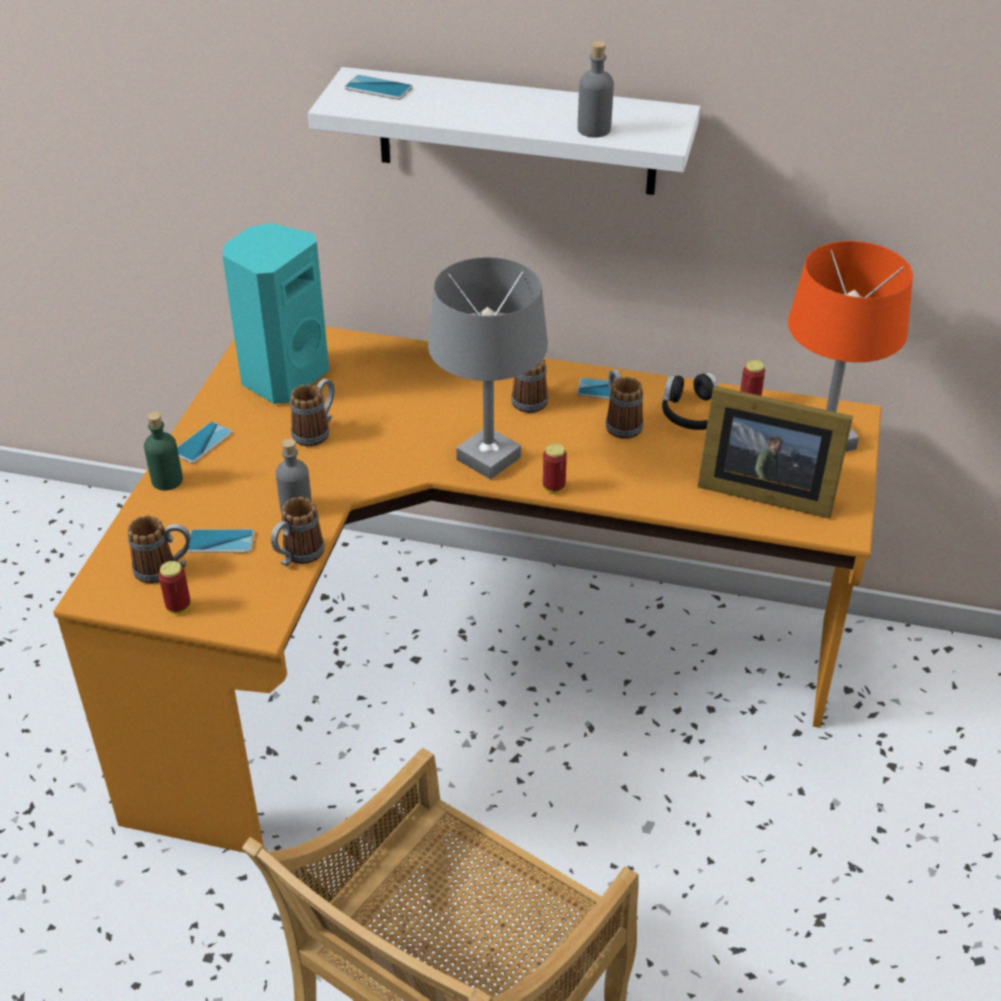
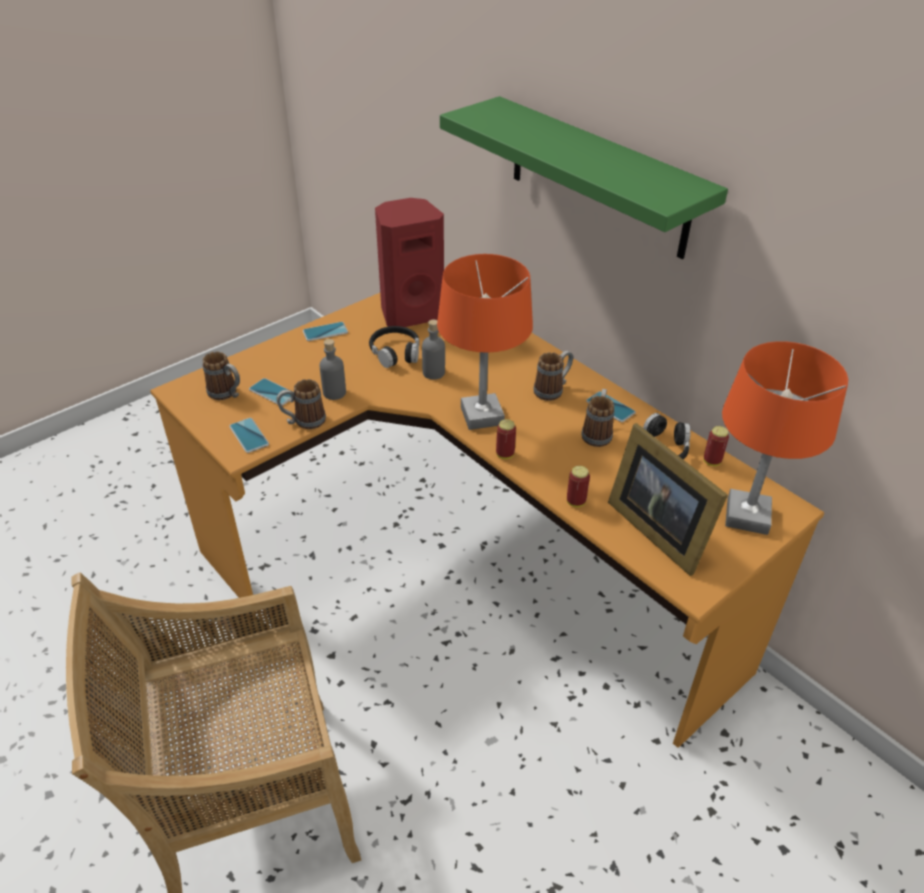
camera: 35 degrees right, 0 degrees up
(167, 480) = (284, 345): green bottle -> none
(178, 607) = (210, 419): can -> can (576, 502)
(282, 377) = (410, 313): turquoise speaker -> red speaker
(316, 431) = (395, 352): mug -> black headphones
(378, 88) = (503, 113): phone -> phone (249, 436)
(488, 459) = (481, 416): grey table lamp -> orange table lamp
(516, 132) = (598, 177): white shelf -> green shelf
(594, 129) = (618, 179): grey bottle -> grey bottle (433, 373)

